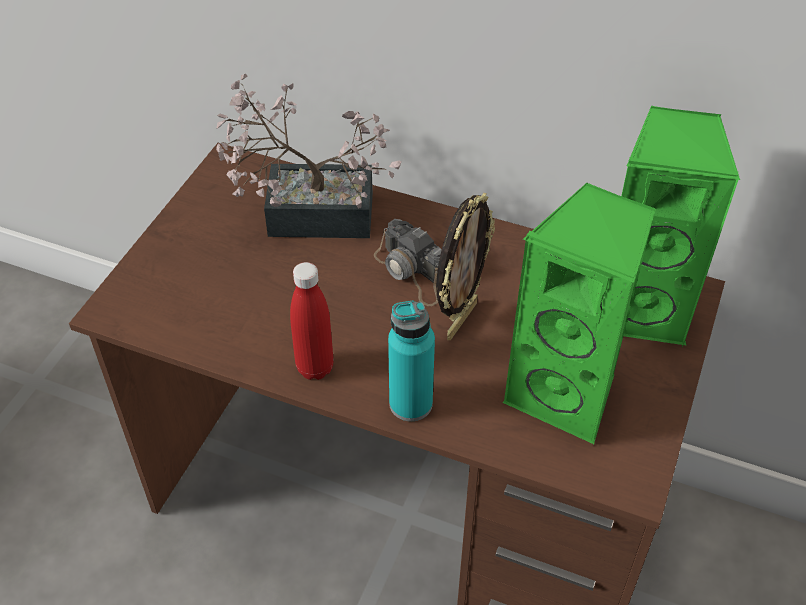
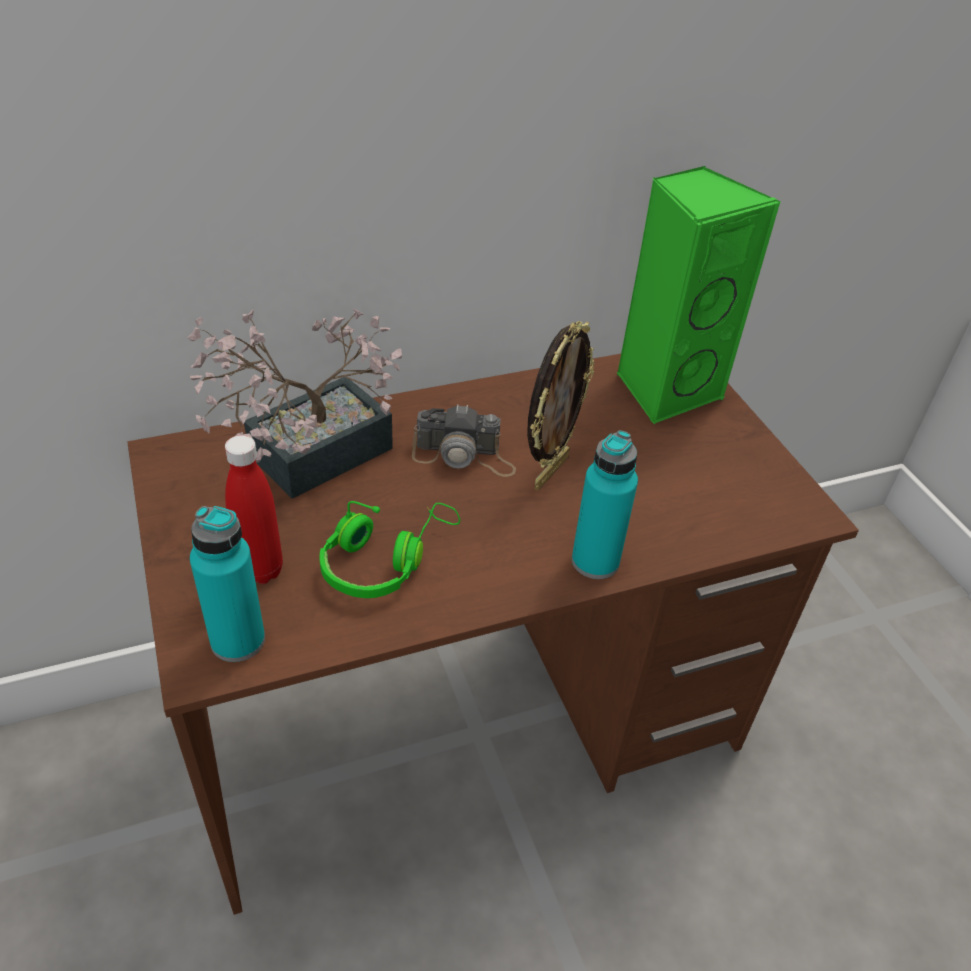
camera: 45 degrees left, 5 degrees down
(142, 308) = (238, 640): none -> turquoise bottle
(276, 312) = (384, 559): none -> green headphones
(315, 368) = (480, 584): red bottle -> red bottle (261, 570)
(460, 319) = (549, 471): picture frame -> picture frame turned 45 degrees clockwise
(566, 394) = (693, 479): green speaker -> none

